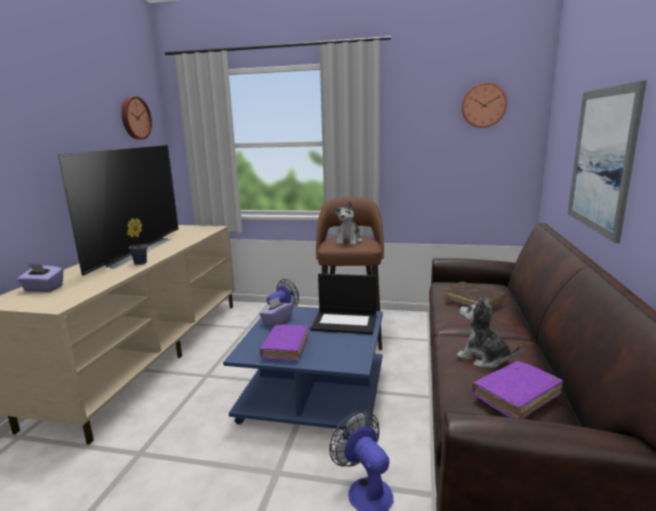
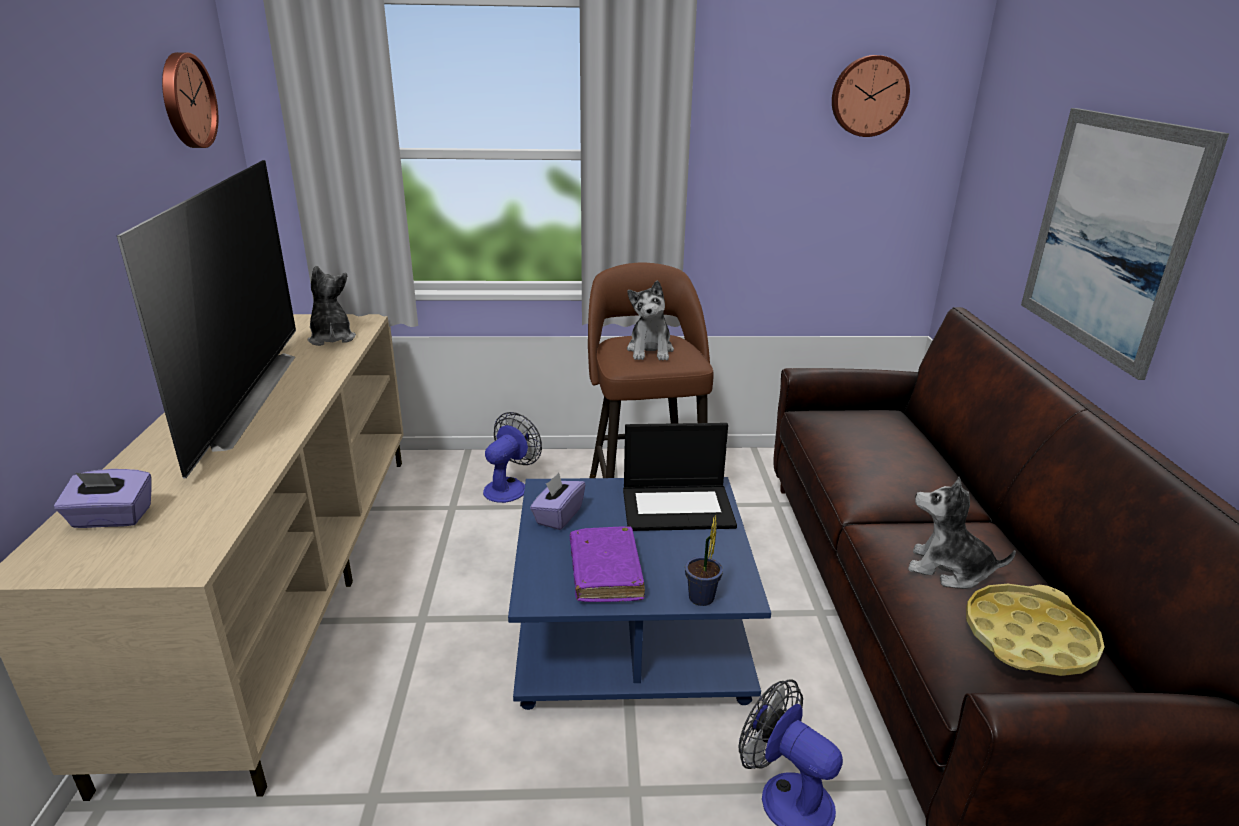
camera: 15 degrees left, 10 degrees up
(139, 263) = (275, 429): potted plant -> potted plant (701, 600)
(194, 233) = (331, 338): none -> plush toy
(473, 301) = (879, 454): brown book -> none
(516, 396) = (1028, 638): purple book -> yellow tray

